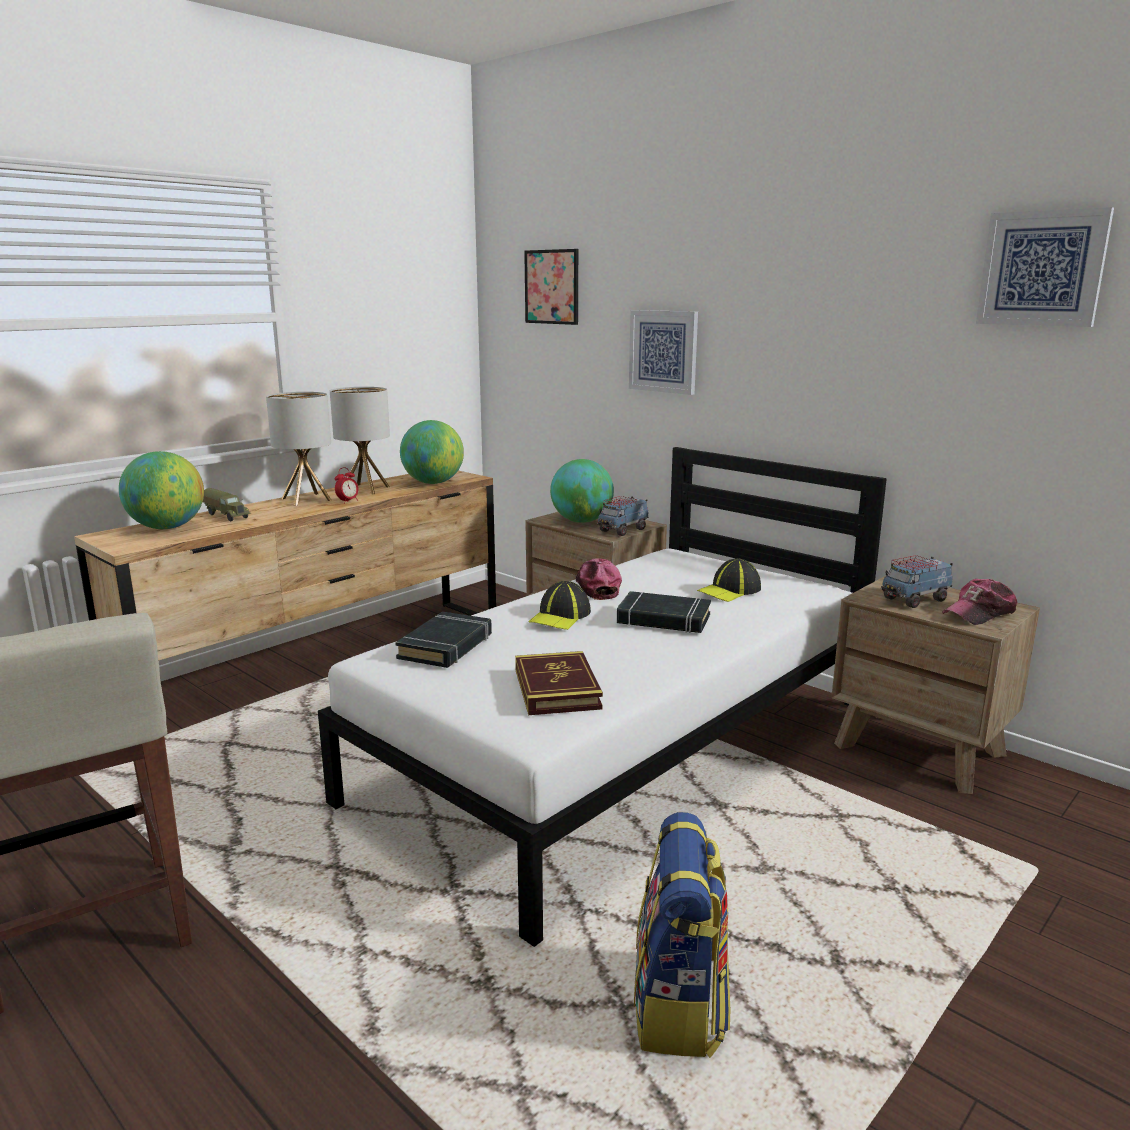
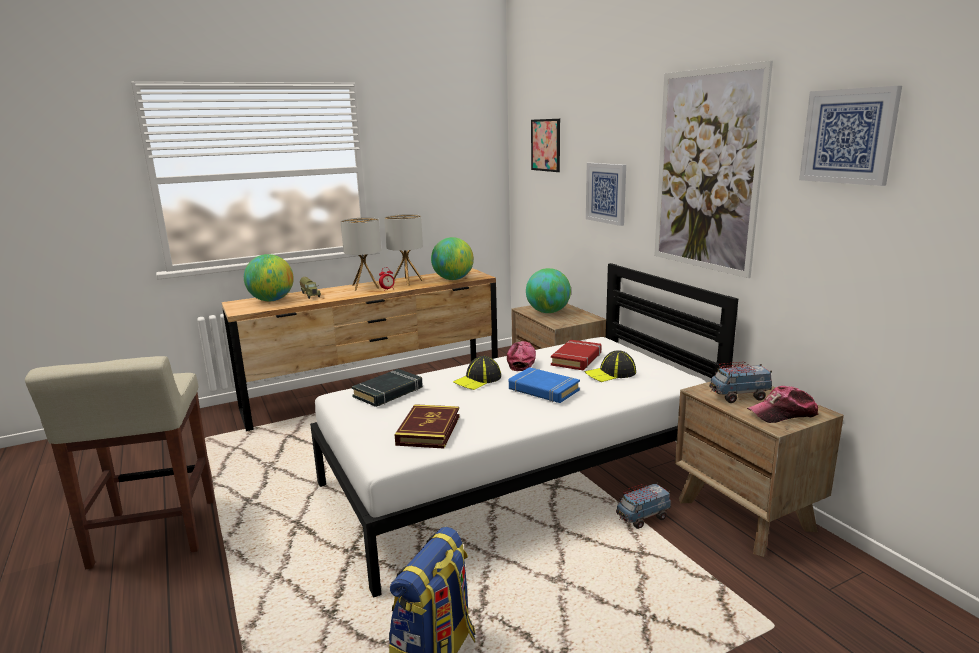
camera: 20 degrees right, 0 degrees up
(622, 530) = (569, 321): toy truck -> toy truck (642, 518)
(663, 619) = (543, 390): black book -> blue book
(666, 578) = (577, 359): none -> red book
(831, 316) = (706, 171): none -> picture

